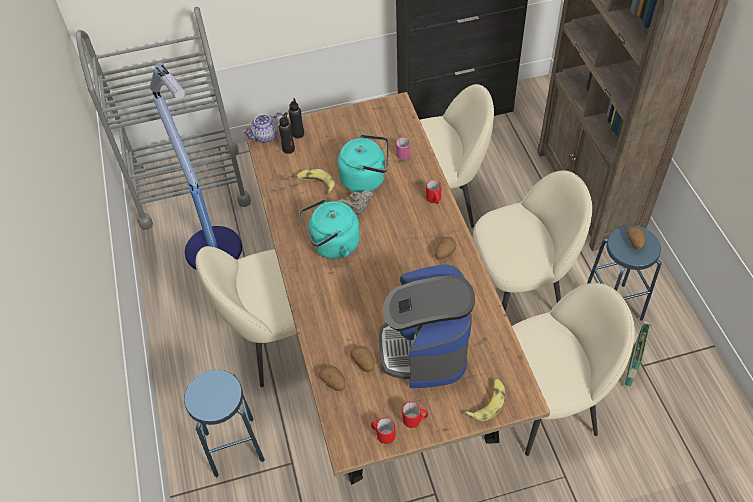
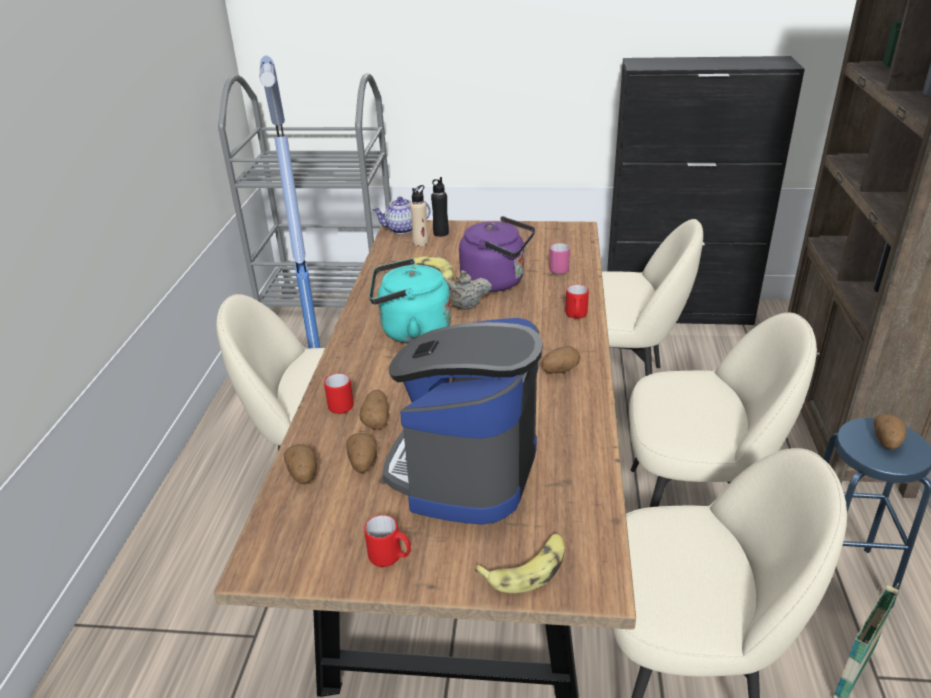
camera: 20 degrees right, 20 degrees down
(234, 446) = (196, 589): blue stool -> none
(288, 149) = (420, 242): black bottle -> beige bottle
(353, 328) = (376, 420): none -> potato
(366, 178) = (497, 281): turquoise kettle -> purple kettle
(383, 434) = (326, 562): red mug -> red mug (338, 405)

